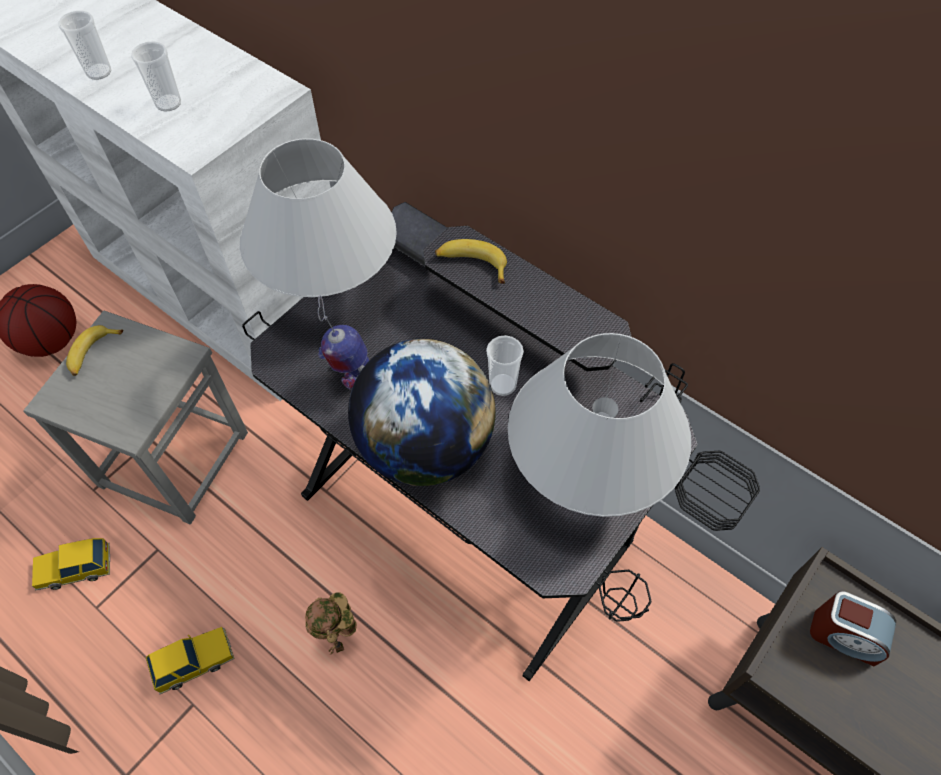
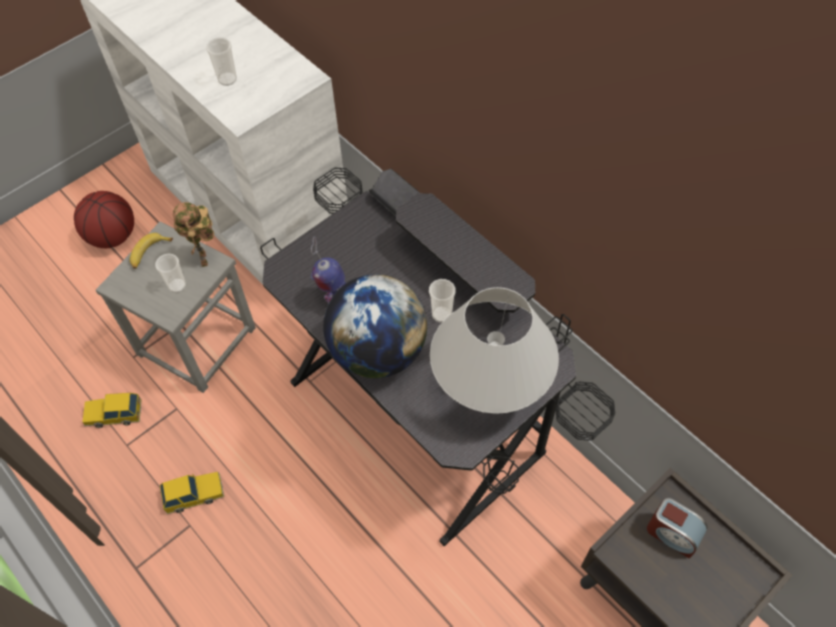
camera: 10 degrees right, 0 degrees up
(99, 72) = (180, 49): cup -> cup (177, 286)
(331, 289) = (328, 228): white table lamp -> none
(340, 641) = (304, 495): toy robot -> toy robot (206, 260)
(471, 264) = (429, 223): banana -> none

